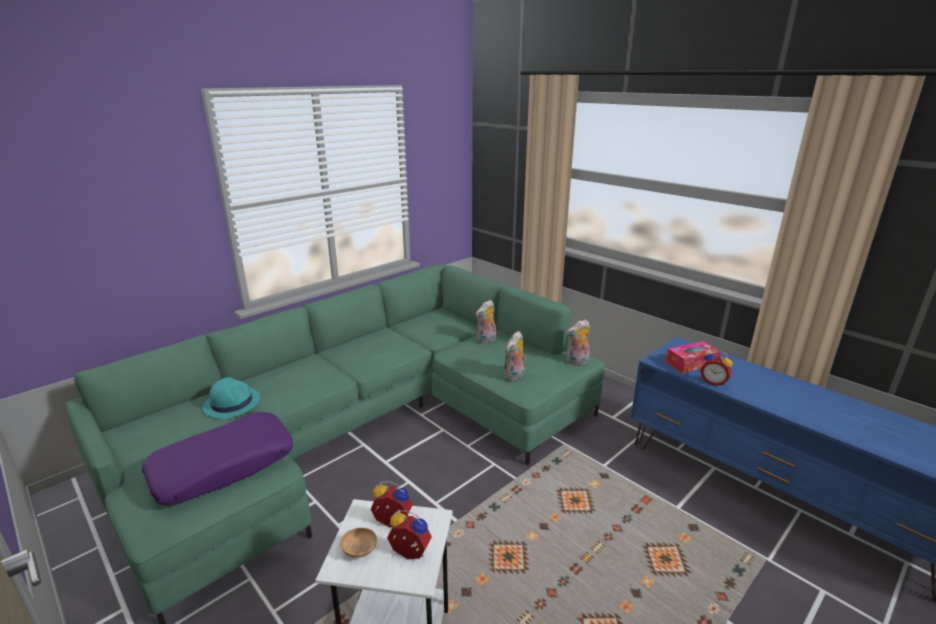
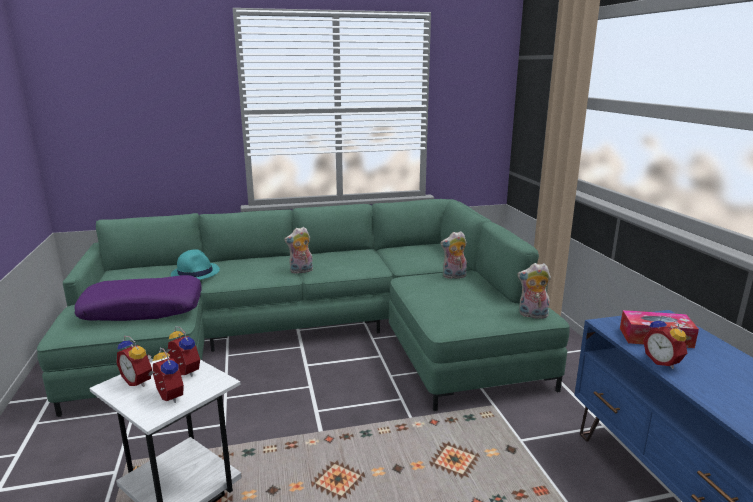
camera: 30 degrees right, 5 degrees down
(359, 550) = (139, 381): brown bowl -> alarm clock
(514, 376) = (447, 310): plush toy -> plush toy (301, 271)

